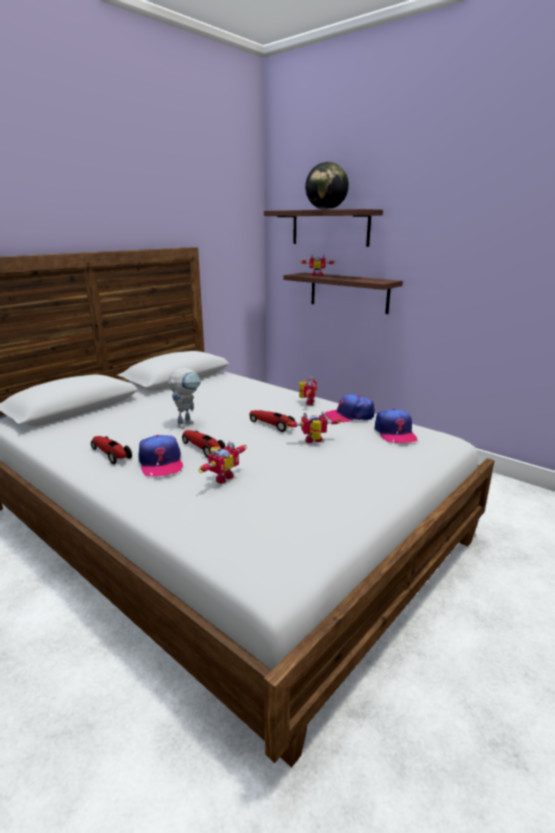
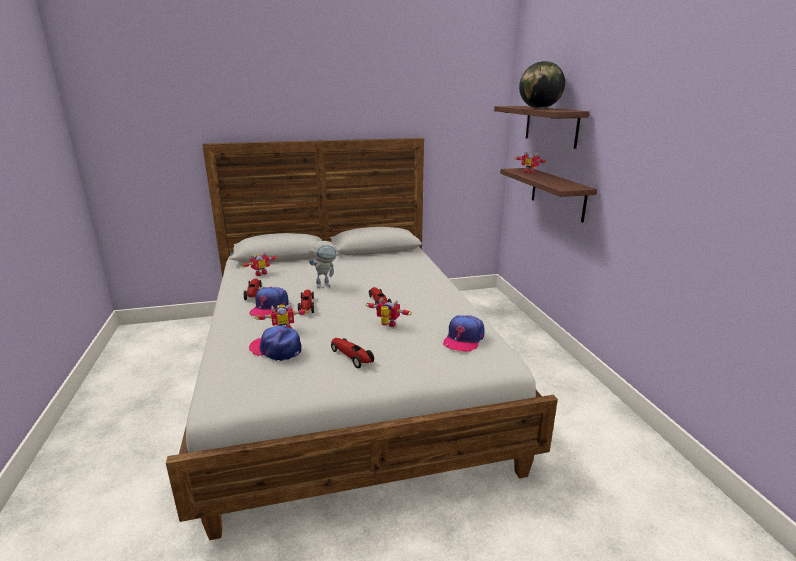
camera: 35 degrees right, 0 degrees up
(307, 402) = (437, 292): toy robot -> toy robot (260, 273)
(334, 479) = (352, 357): none -> toy car
(350, 415) = (452, 313): cap -> cap (276, 349)

